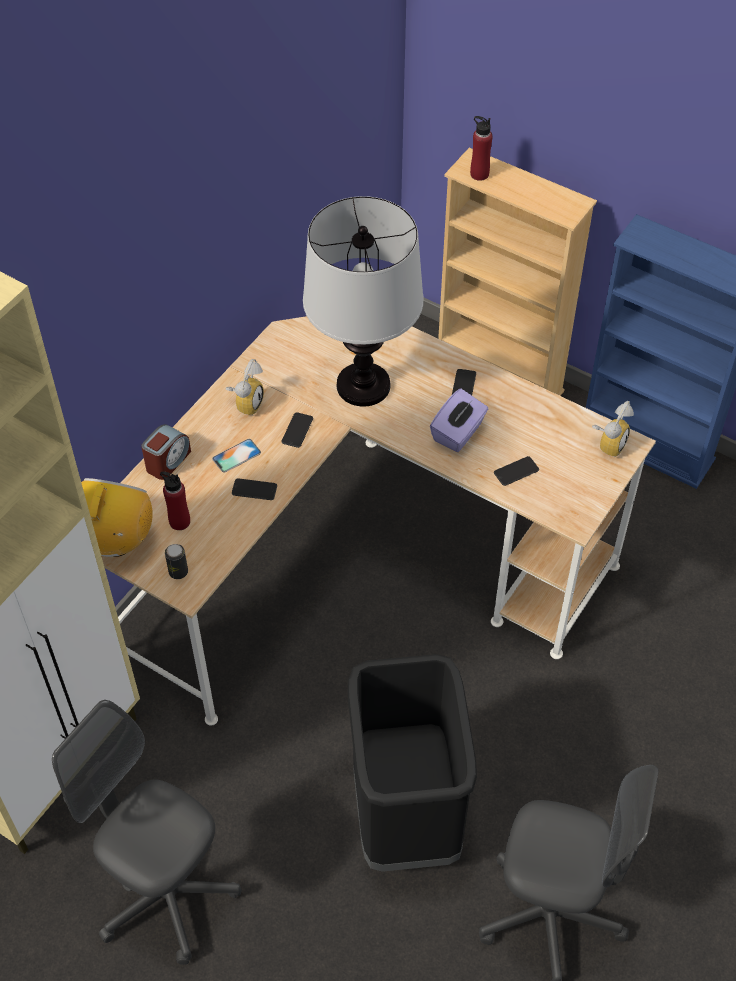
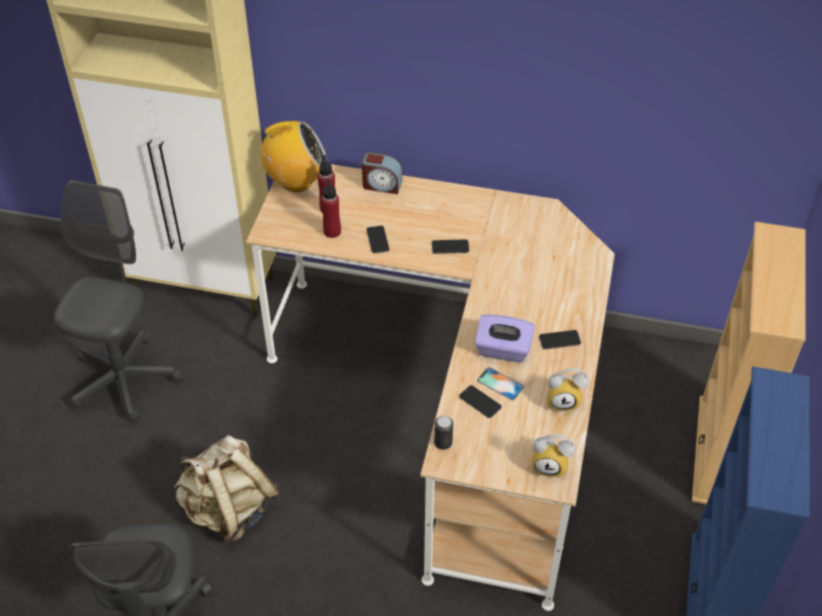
camera: 70 degrees right, 5 degrees down
(178, 572) = (282, 222): can -> can (443, 443)
(236, 456) = (406, 220): phone -> phone (500, 384)
(246, 403) = (462, 209): alarm clock -> alarm clock (563, 400)
(362, 385) = (521, 273): table lamp -> none
(407, 816) = (229, 510): black trash can -> beige backpack
(479, 174) = (772, 244): red bottle -> red bottle (332, 231)

